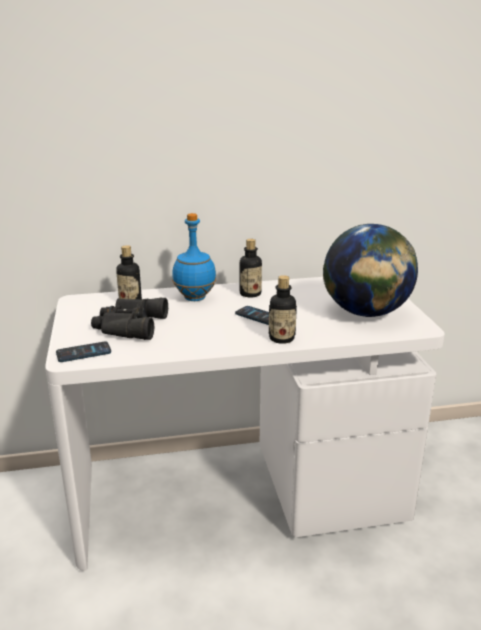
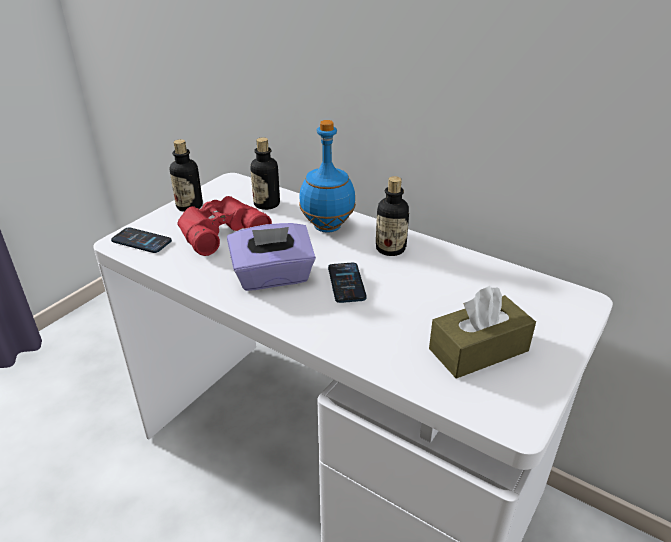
camera: 45 degrees right, 10 degrees up
(128, 326) = (219, 230): black binoculars -> red binoculars
(213, 331) = (273, 277): none -> purple tissue box
(281, 338) = (317, 326): bottle -> bottle (189, 206)
(366, 313) = (478, 350): globe -> brown tissue box

